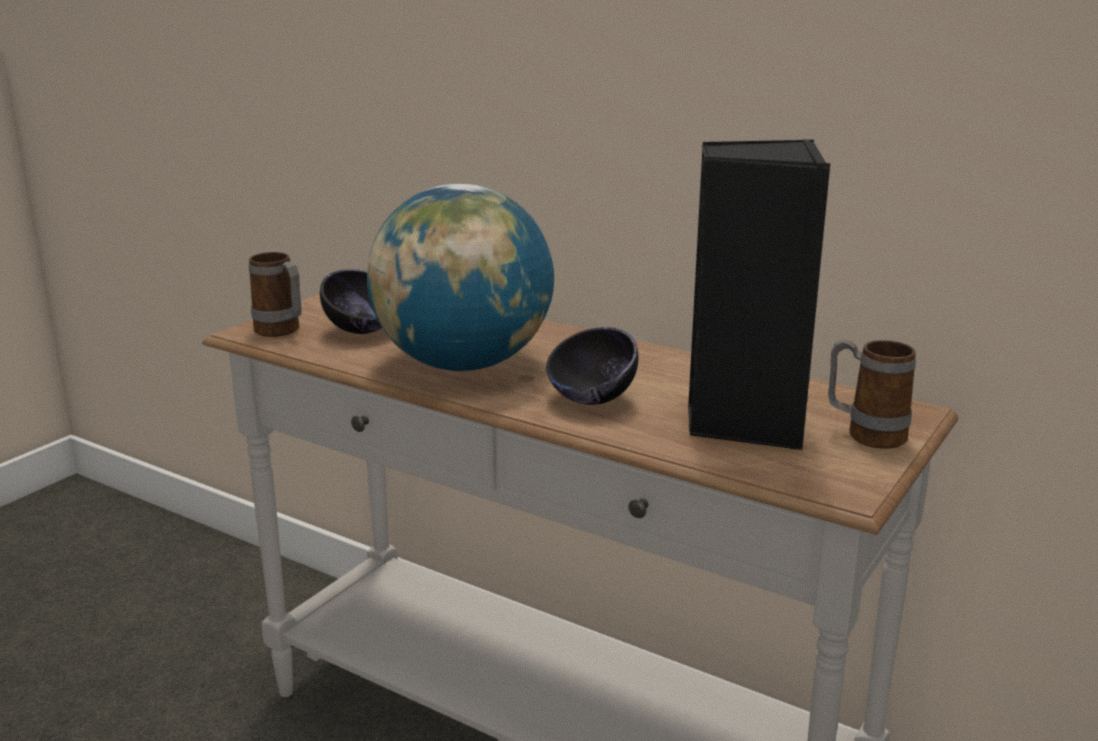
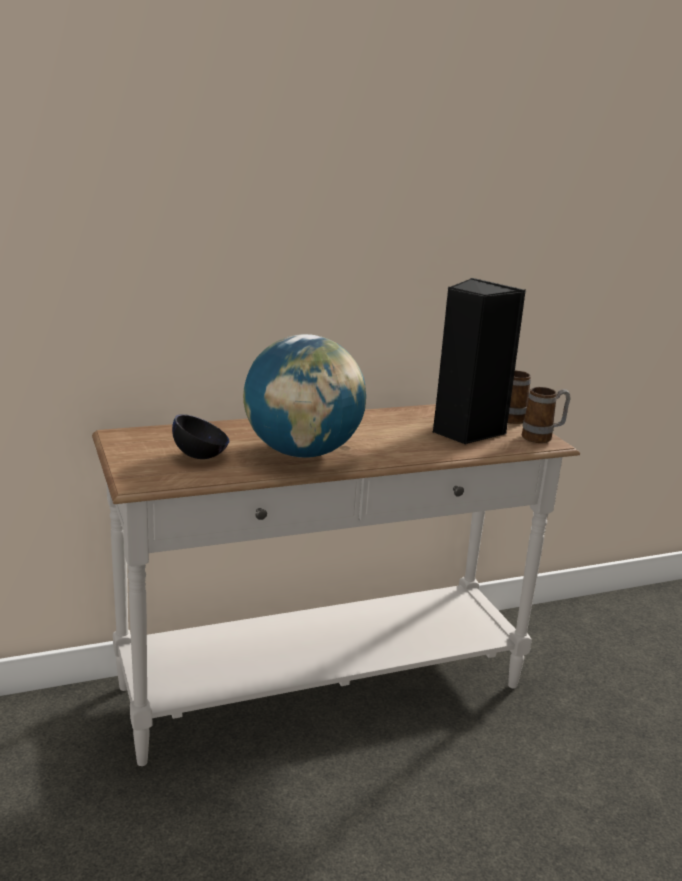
camera: 55 degrees left, 0 degrees up
(282, 332) = (159, 475): mug -> mug (542, 438)
(591, 400) = (396, 445): black bowl -> none

